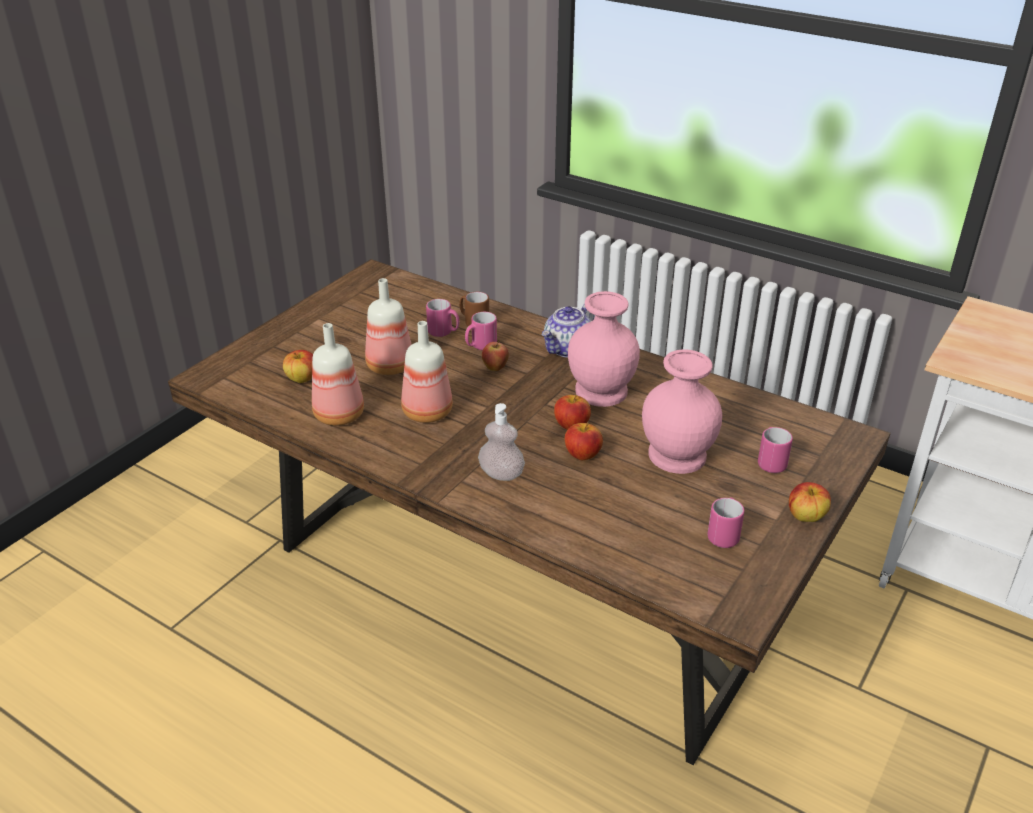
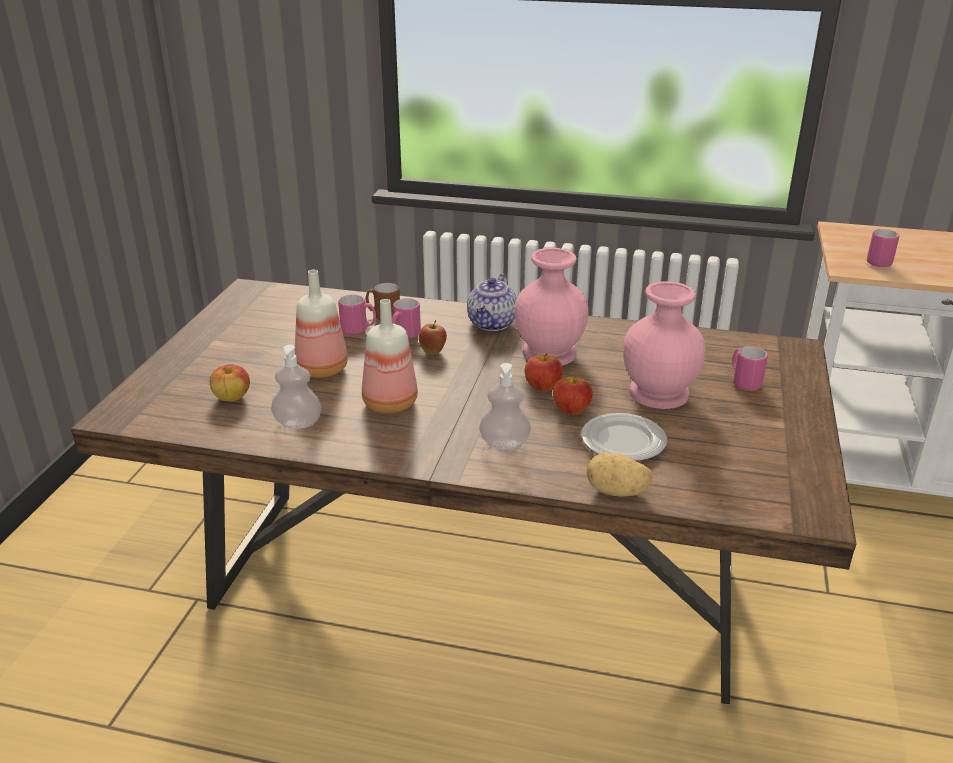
camera: 20 degrees left, 5 degrees down
(341, 415) = (298, 423): bottle -> soap dispenser
(569, 544) = (616, 492): none -> potato
(608, 496) = (622, 441): none -> plate
(724, 534) = (750, 451): pink mug -> pink mug (877, 261)
(806, 516) = (807, 420): apple -> none

